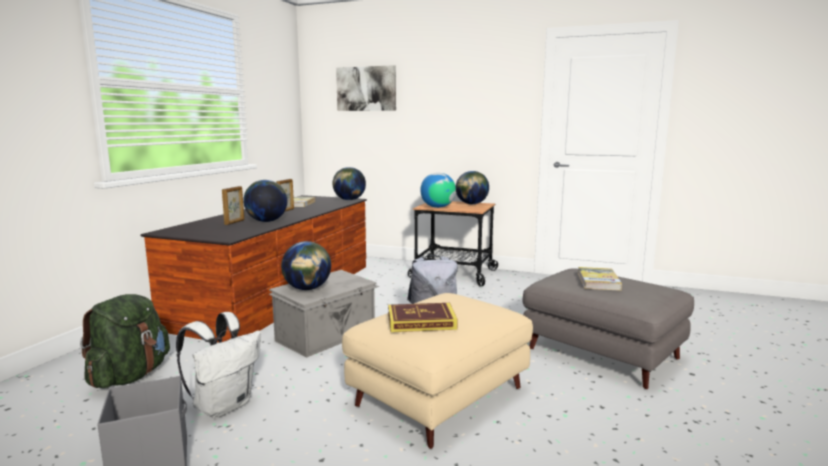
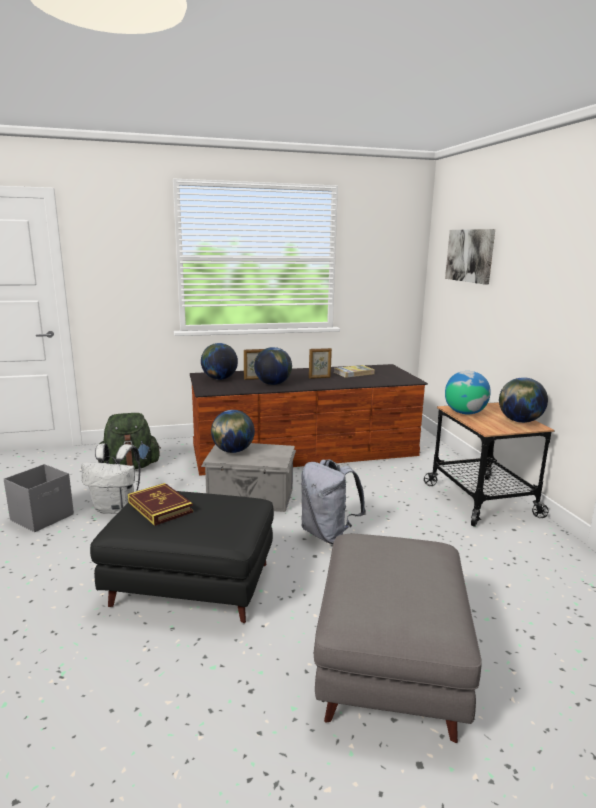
camera: 55 degrees right, 5 degrees up
(349, 200) = (406, 380): globe -> globe (219, 379)
(439, 396) = (192, 584): beige ottoman -> black ottoman
(598, 281) = (390, 568): book -> none

